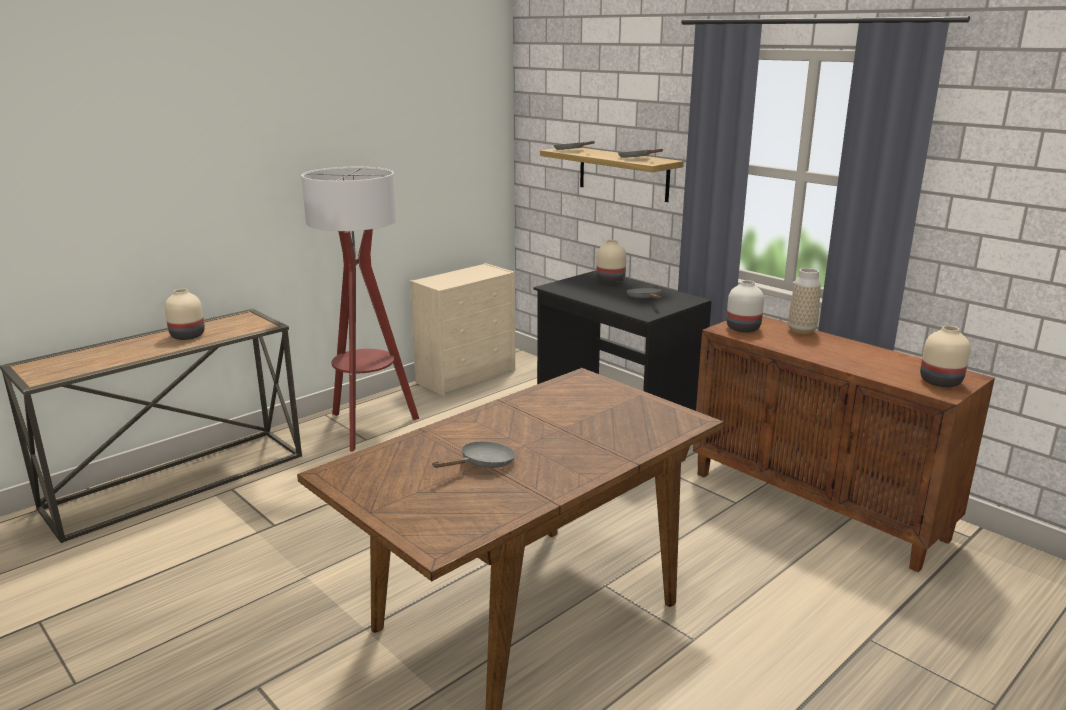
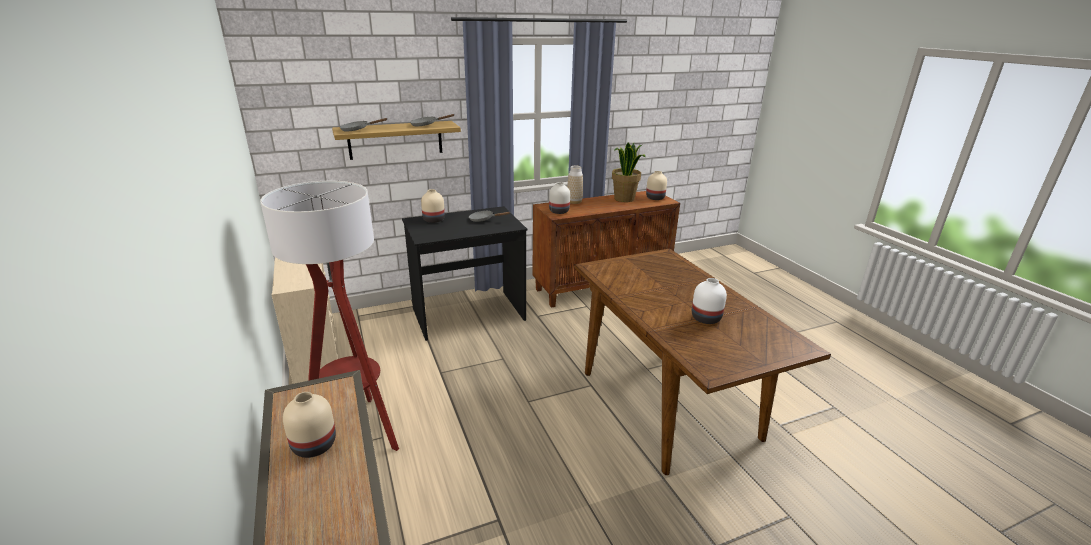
camera: 70 degrees left, 5 degrees up
(483, 464) = (706, 318): grey frying pan -> white vase
(884, 360) = (624, 199): none -> potted plant

